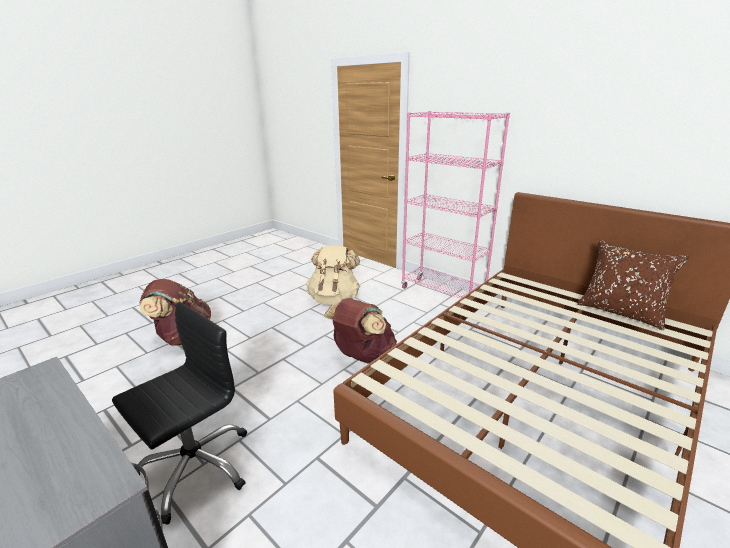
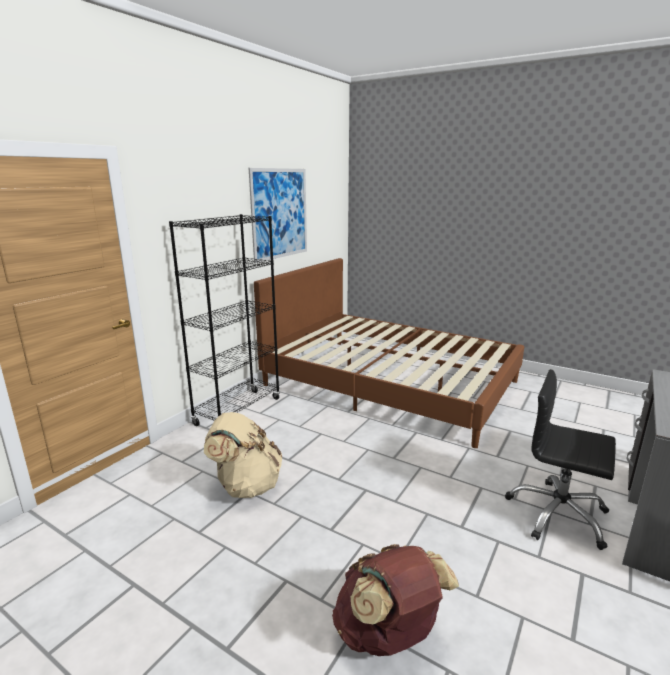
camera: 100 degrees left, 5 degrees down
(362, 357) = (370, 449): brown backpack -> none
(442, 294) = (238, 411): pink bookcase -> black bookcase
(595, 120) = (280, 213): none -> picture
(620, 312) = (333, 328): brown pillow -> none

